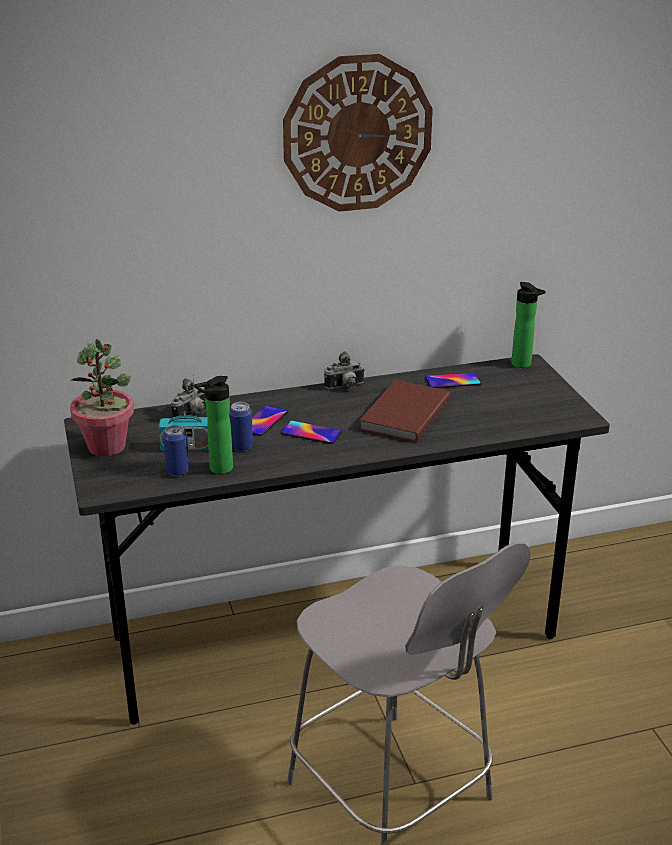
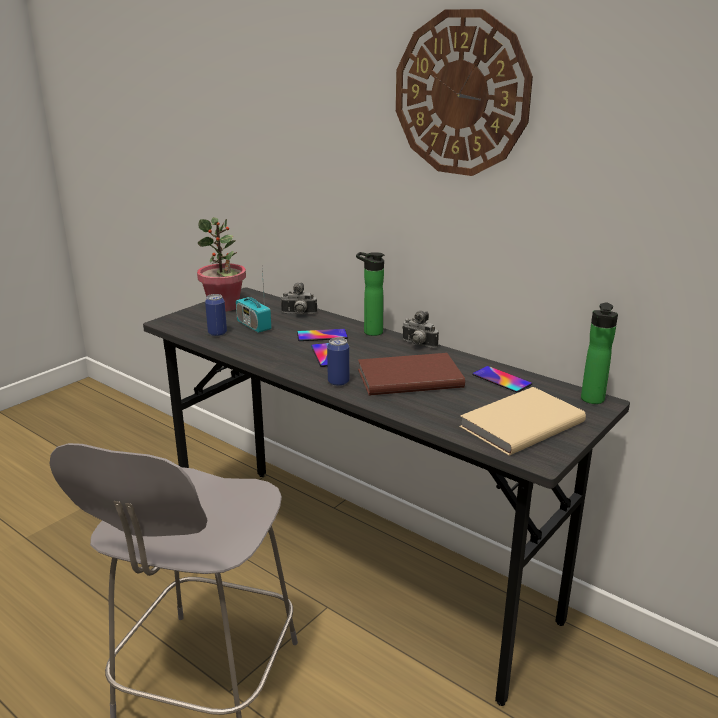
camera: 55 degrees right, 5 degrees down
(218, 469) = (234, 343): bottle -> bottle (370, 332)
(242, 446) = (275, 340): can -> can (338, 382)
(527, 404) = (519, 424): none -> beige book

